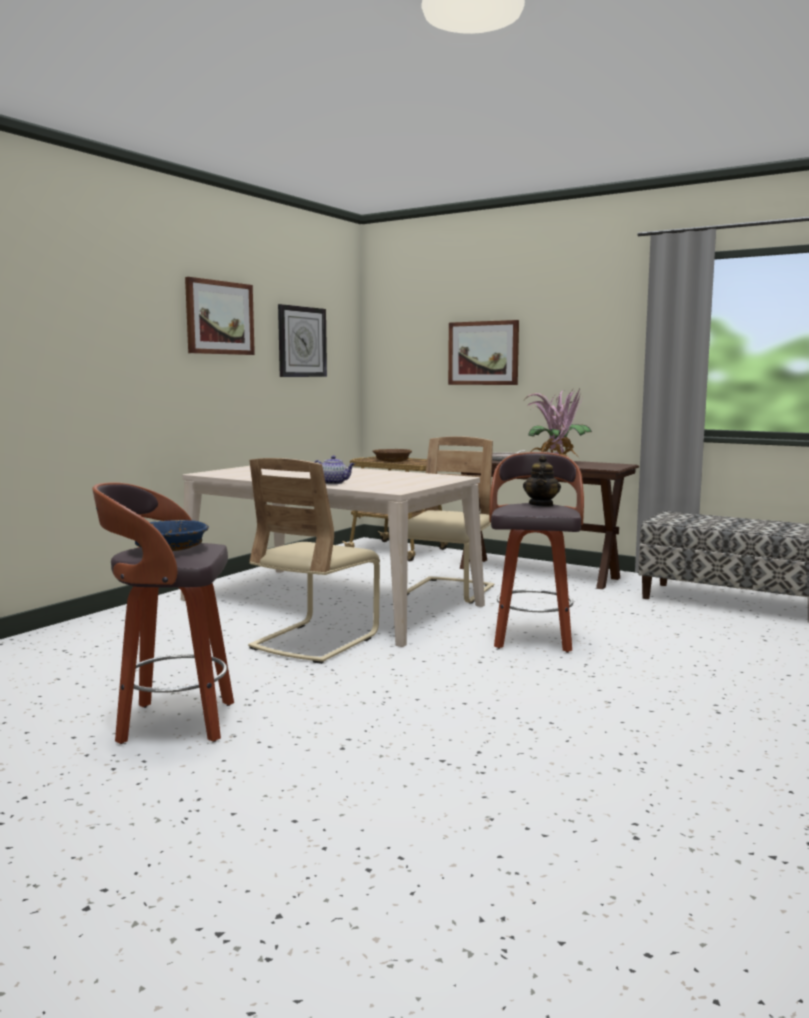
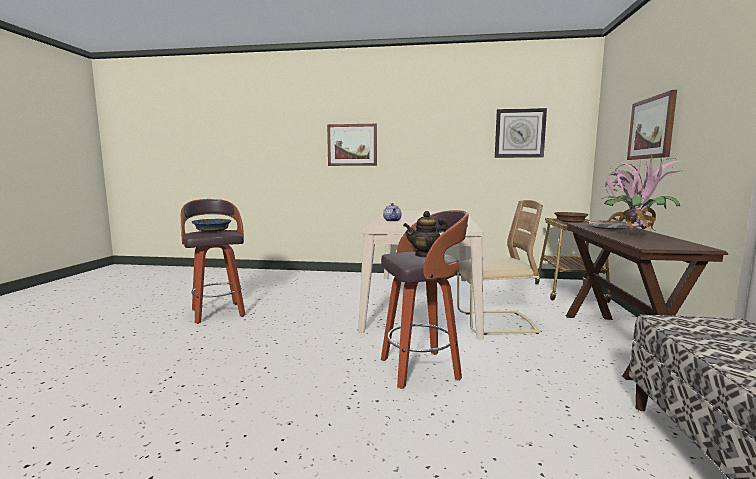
camera: 65 degrees right, 0 degrees up
(219, 318) = (442, 122): picture -> picture (352, 145)
(315, 641) = (348, 312): beige chair -> none

